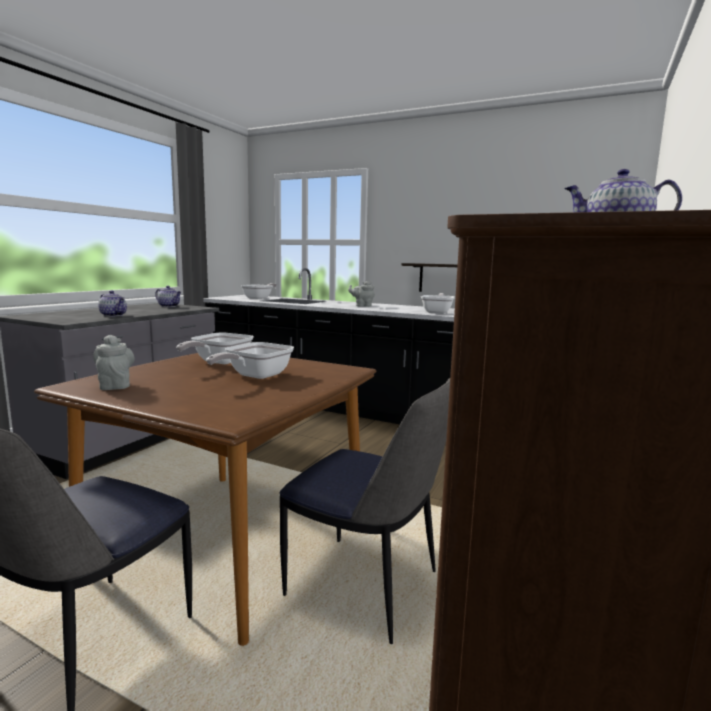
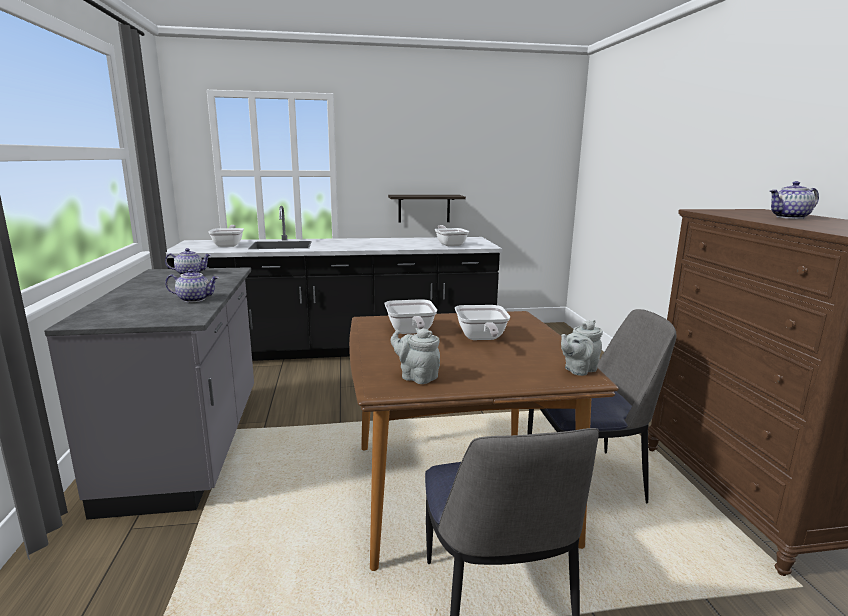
camera: 35 degrees left, 5 degrees up
(362, 306) = (367, 244): grey teapot -> grey teapot (578, 370)

